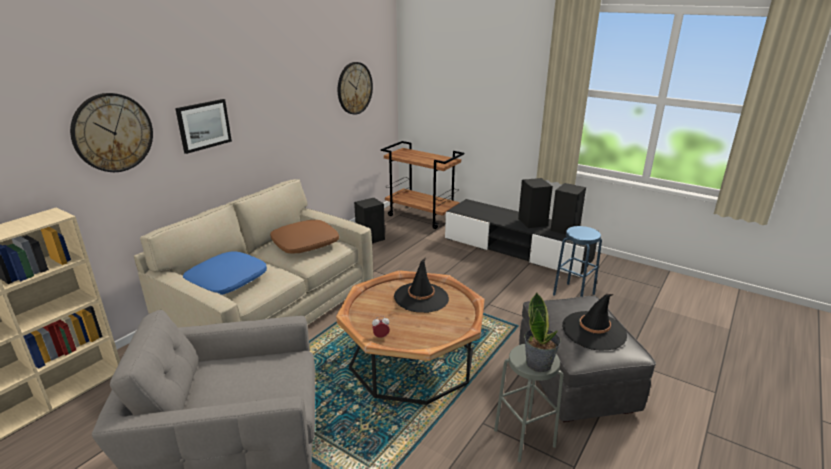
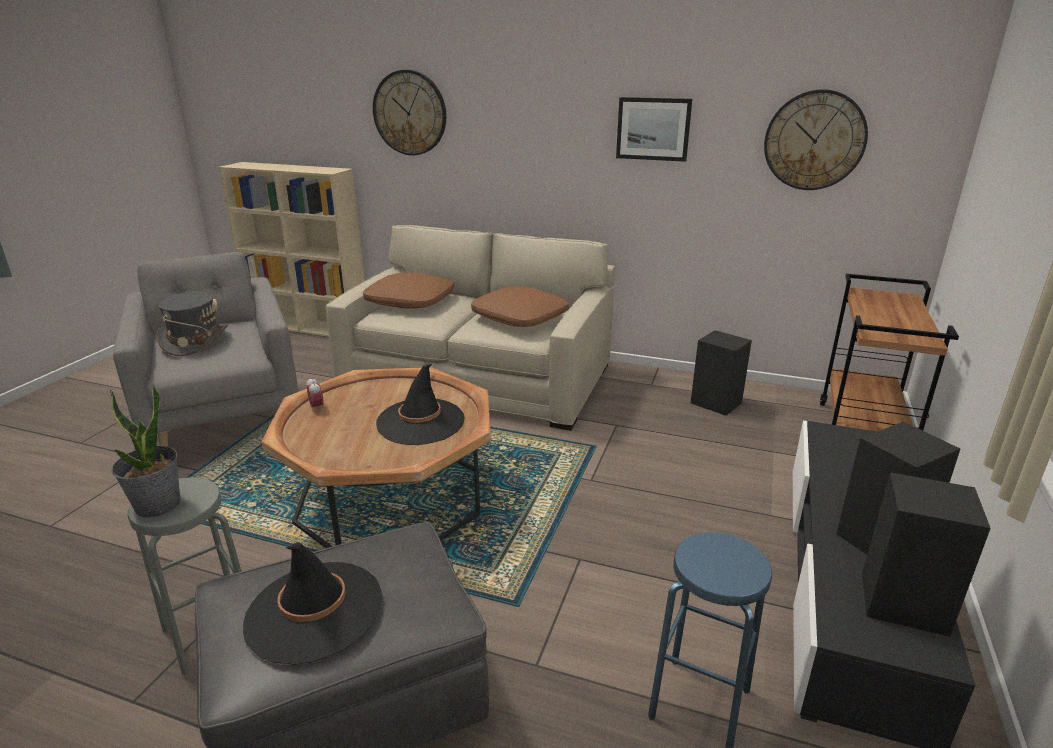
camera: 75 degrees right, 0 degrees up
(203, 125) = (508, 131): picture -> picture (653, 129)
(227, 280) = (410, 301): blue pillow -> brown pillow
(235, 392) = (195, 341): none -> grey hat

